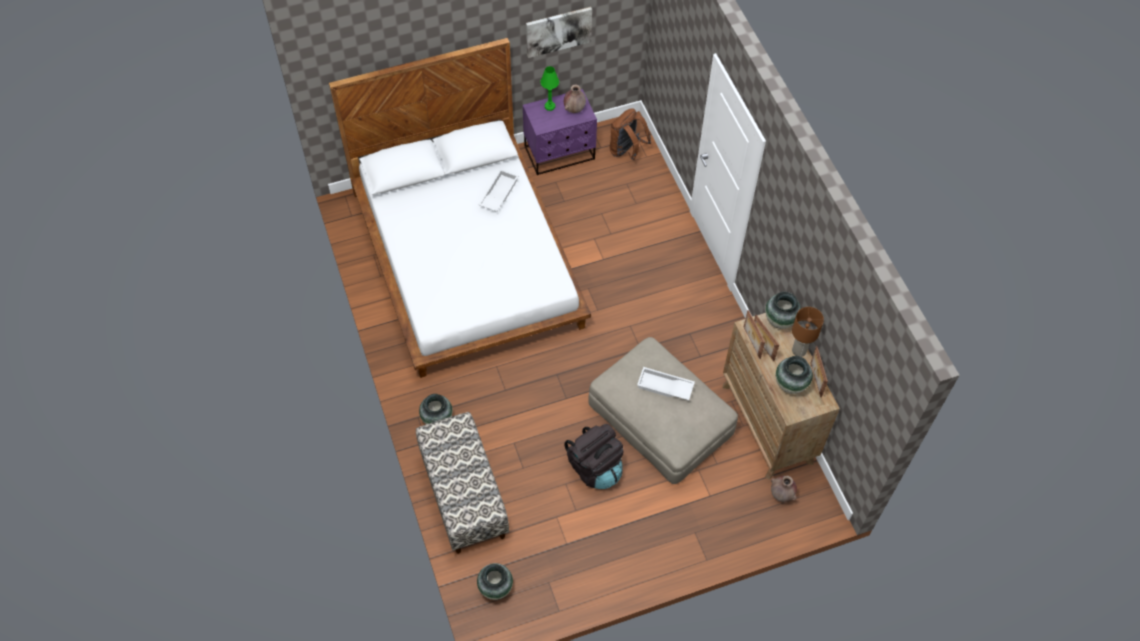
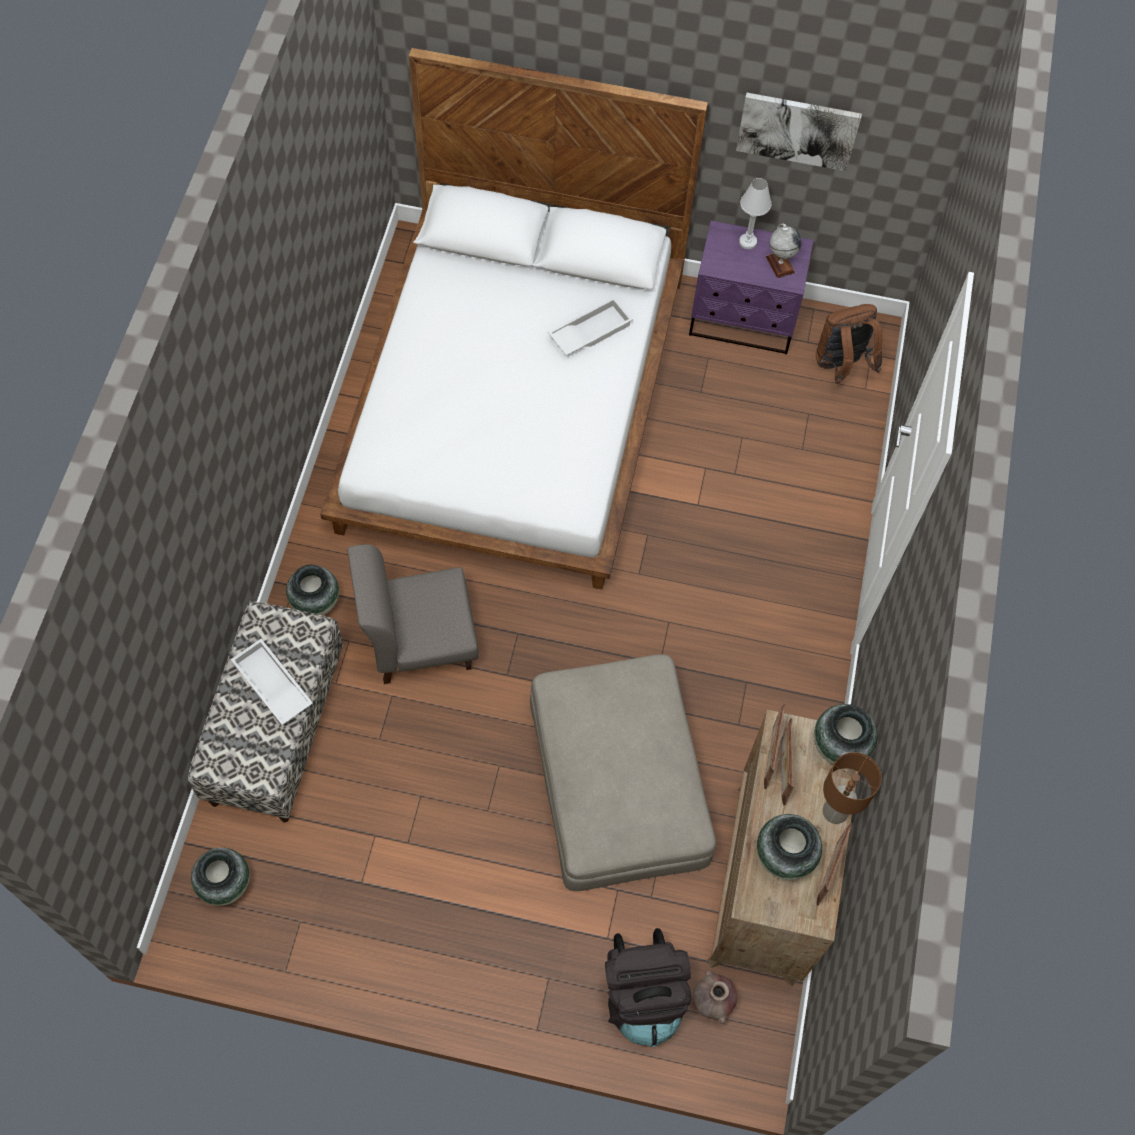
camera: 30 degrees right, 5 degrees up
(508, 407) = (419, 641): none -> grey chair
(550, 106) = (747, 242): green table lamp -> white table lamp
(574, 109) = (780, 264): brown vase -> globe
(595, 467) = (476, 798): black backpack -> black backpack (643, 996)
(664, 387) = (632, 742): white tray -> white tray (271, 685)

